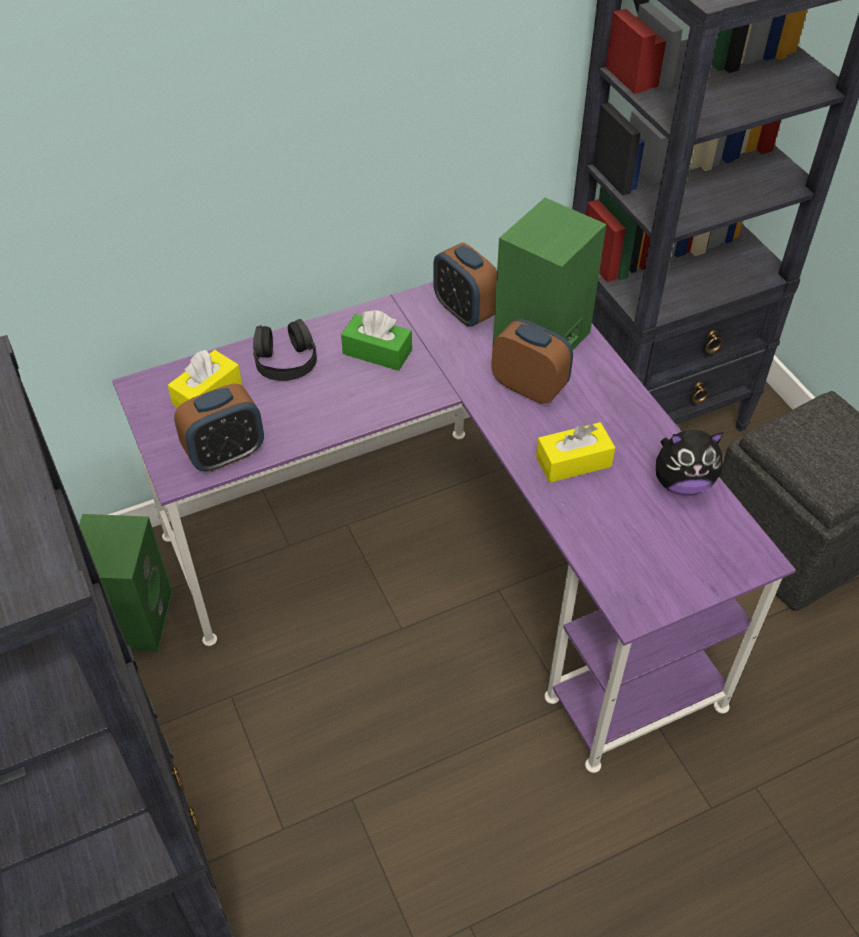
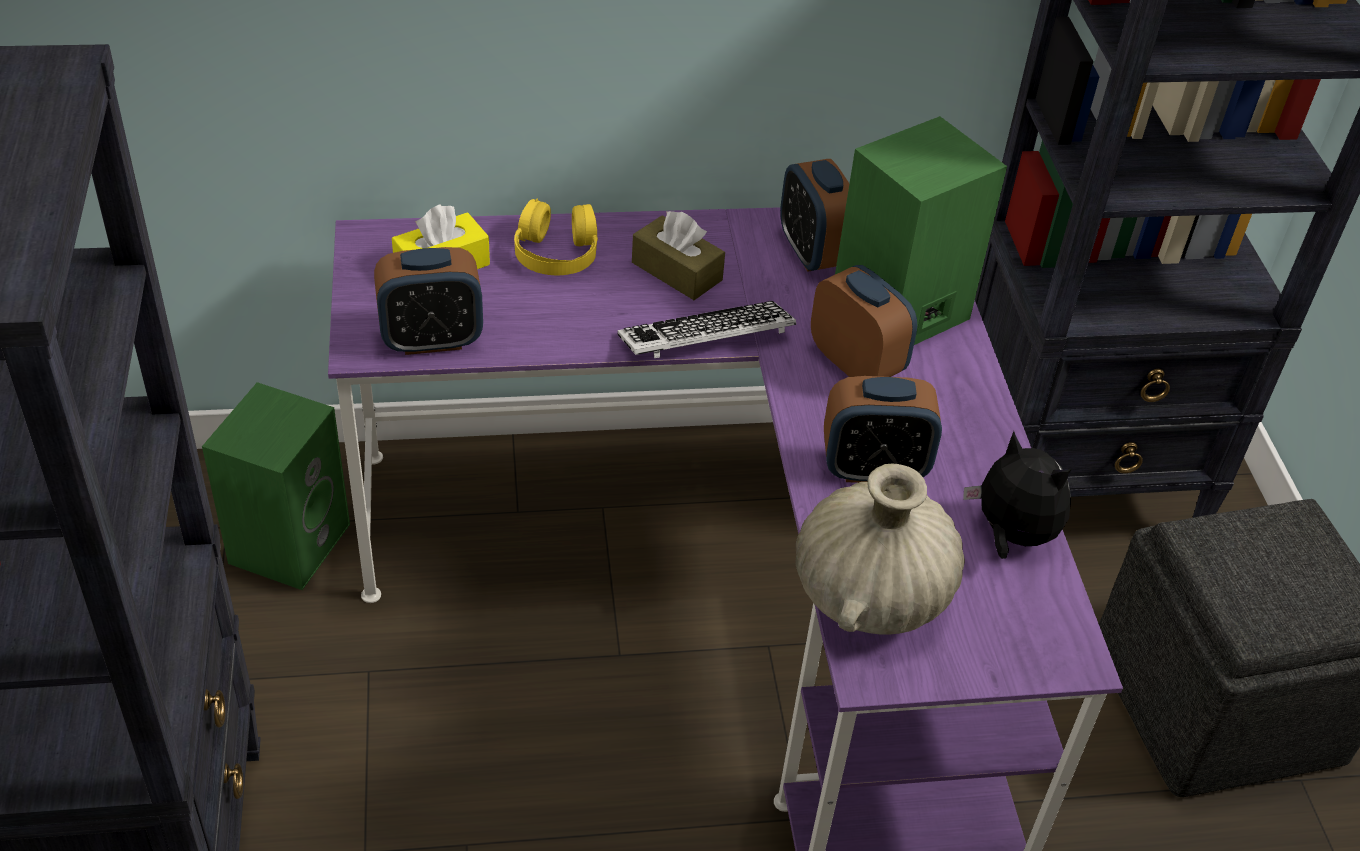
camera: 15 degrees right, 5 degrees down
(285, 360) = (556, 251): black headphones -> yellow headphones
(377, 352) = (676, 271): green tissue box -> brown tissue box
(419, 397) = (706, 338): none -> keyboard
(573, 462) = (873, 469): yellow tissue box -> alarm clock
(610, 554) = (871, 594): none -> beige vase
(682, 483) = (1011, 535): plush toy -> plush toy turned 150 degrees counterclockwise

